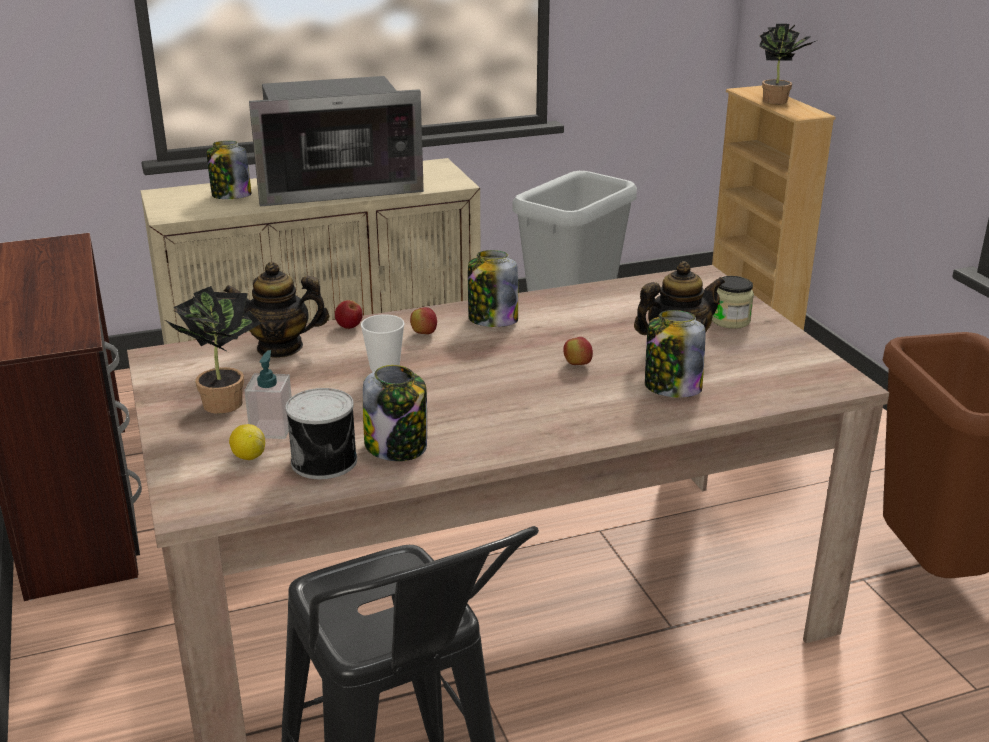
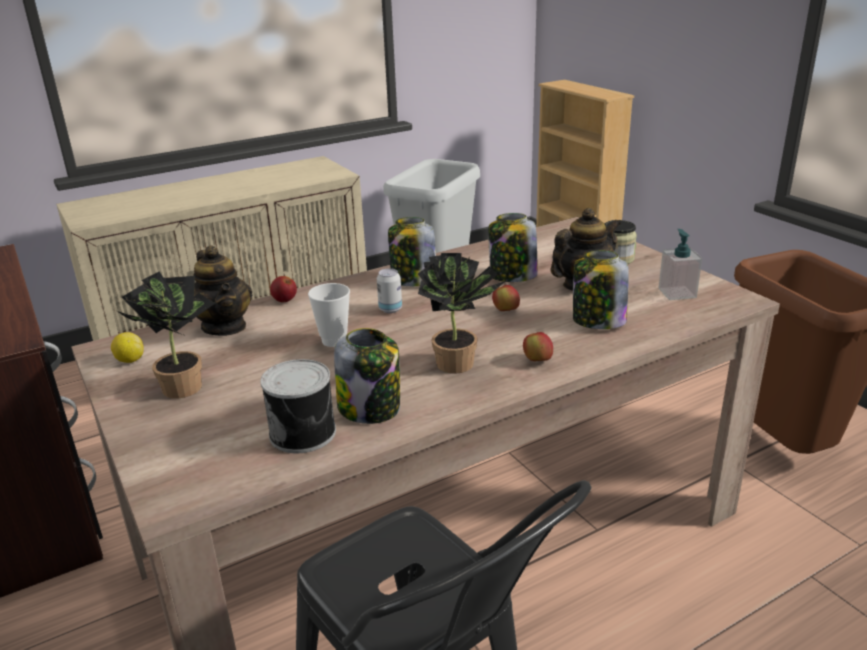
camera: 10 degrees left, 0 degrees up
(231, 196) = (142, 201): jar -> jar (512, 276)
(248, 456) = (223, 438): lemon -> lemon (130, 360)
(272, 429) = (239, 407): soap dispenser -> soap dispenser (677, 293)
(280, 347) = (224, 326): teapot -> teapot turned 105 degrees counterclockwise
(337, 185) = (235, 184): microwave -> none
(424, 333) = (356, 299): apple -> apple (537, 360)
(455, 349) = (390, 309): none -> can
(779, 101) = (585, 88): potted plant -> potted plant (461, 364)

